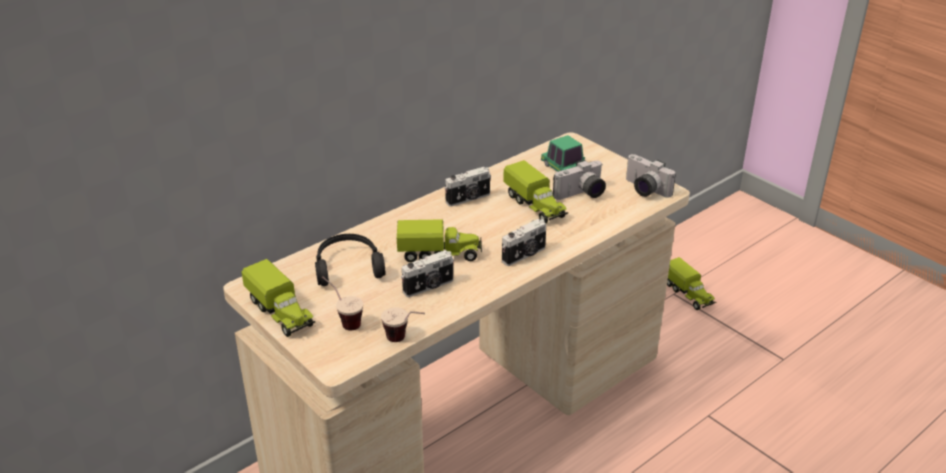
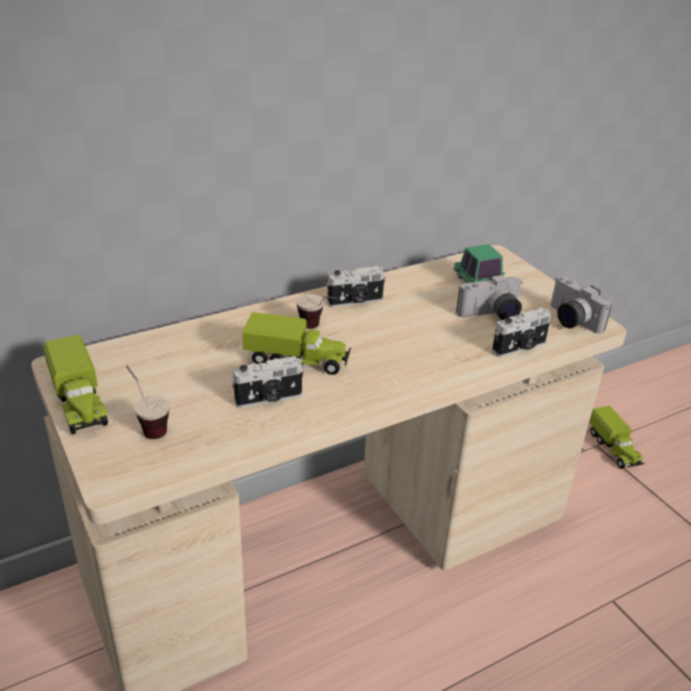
camera: 10 degrees right, 0 degrees up
(348, 266) = (184, 359): black headphones -> none
(405, 340) = (211, 463): cup -> cup (317, 329)
(525, 255) = (400, 378): camera -> camera (520, 348)
(535, 206) = (431, 321): toy truck -> none

